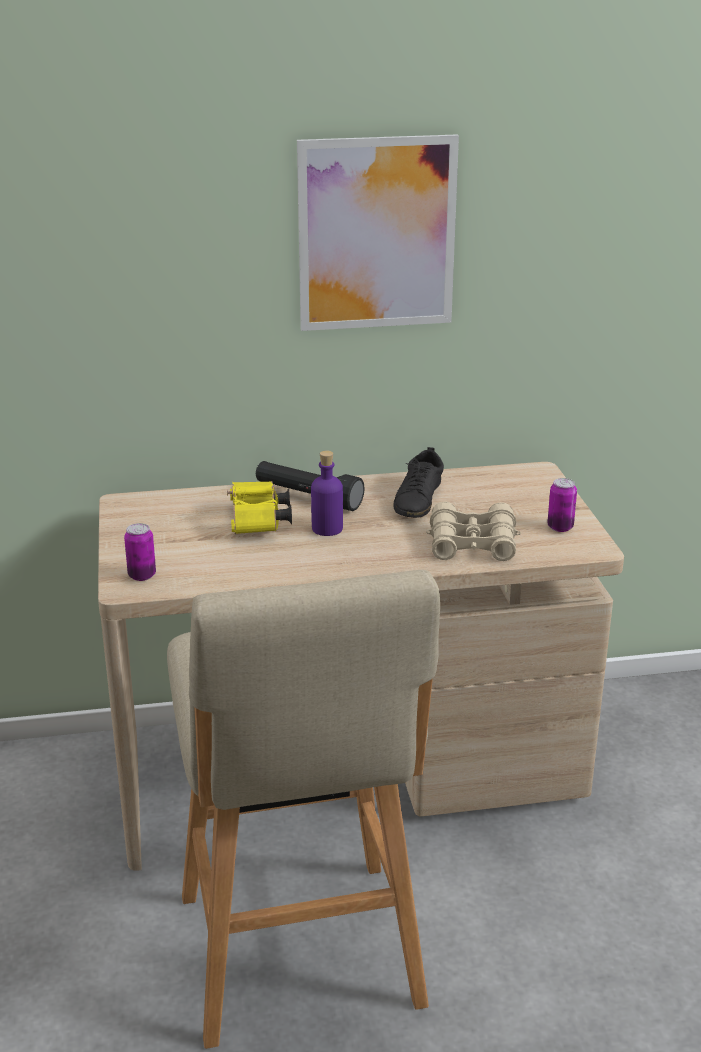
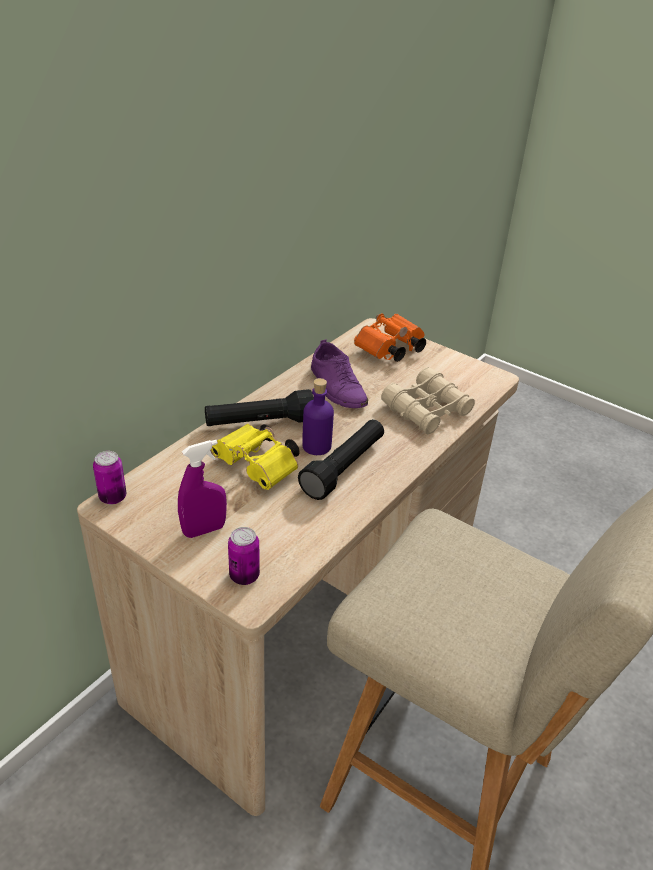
camera: 45 degrees left, 10 degrees up
(159, 540) = (204, 530): none -> purple spray bottle
(324, 550) = (344, 468): none -> black flashlight
(377, 234) = (266, 155): picture -> none
(418, 499) = (337, 387): black shoe -> purple shoe
(520, 491) = (389, 350): none -> orange binoculars
(560, 527) = (454, 370): can -> can (113, 497)

